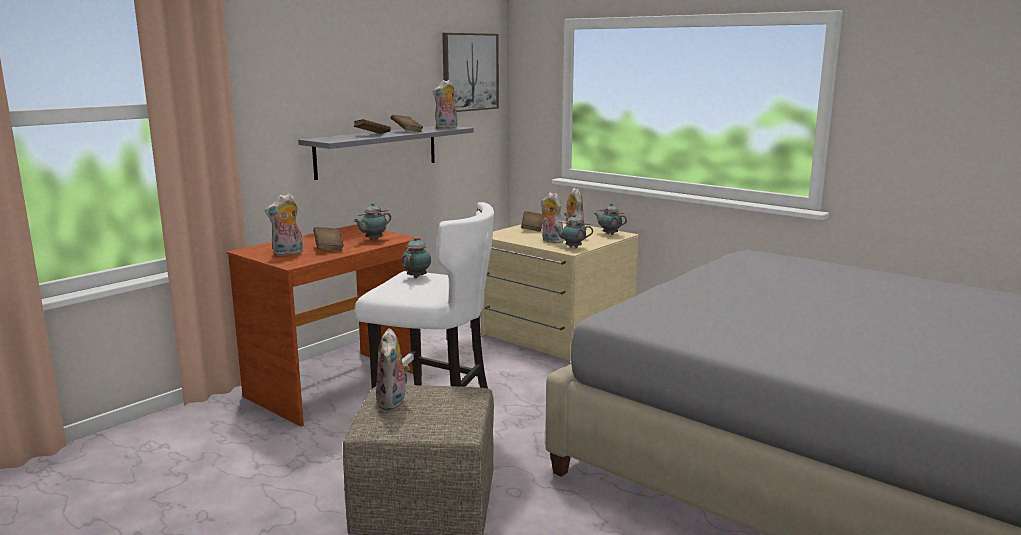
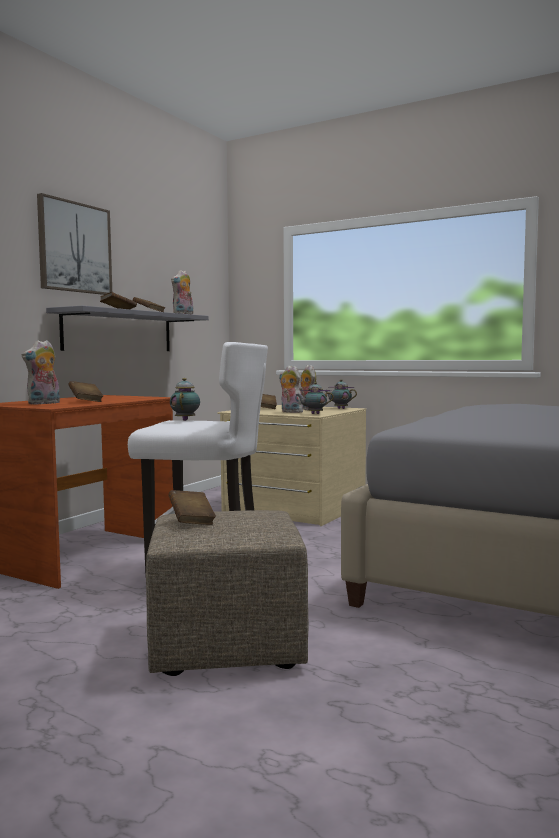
camera: 10 degrees left, 10 degrees down
(373, 240) = (128, 398): teapot -> none
(393, 402) = (191, 521): plush toy -> brown book
(469, 72) = (198, 273): picture -> picture (74, 247)

